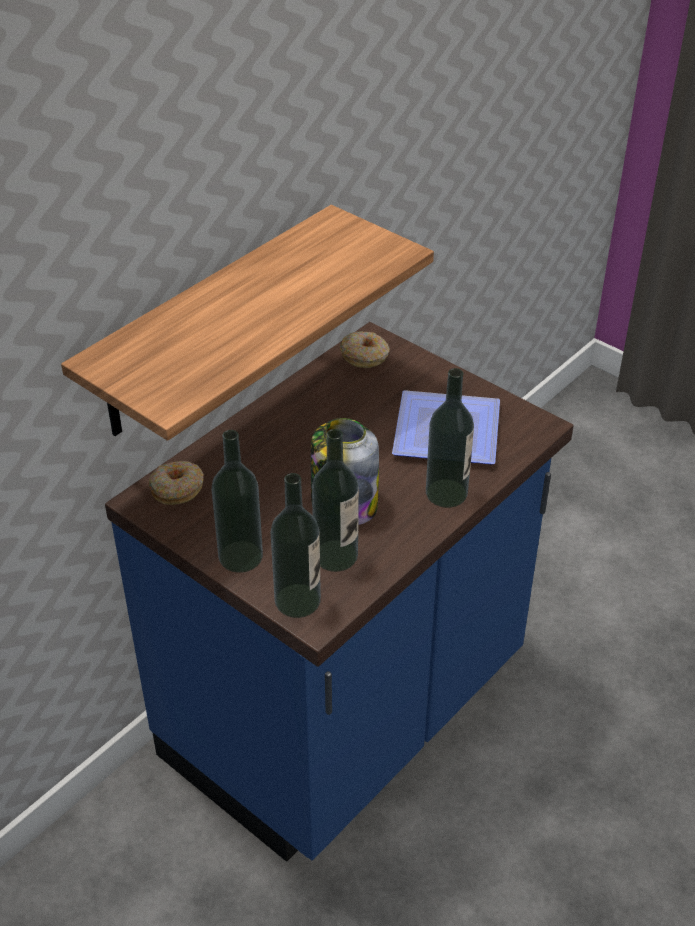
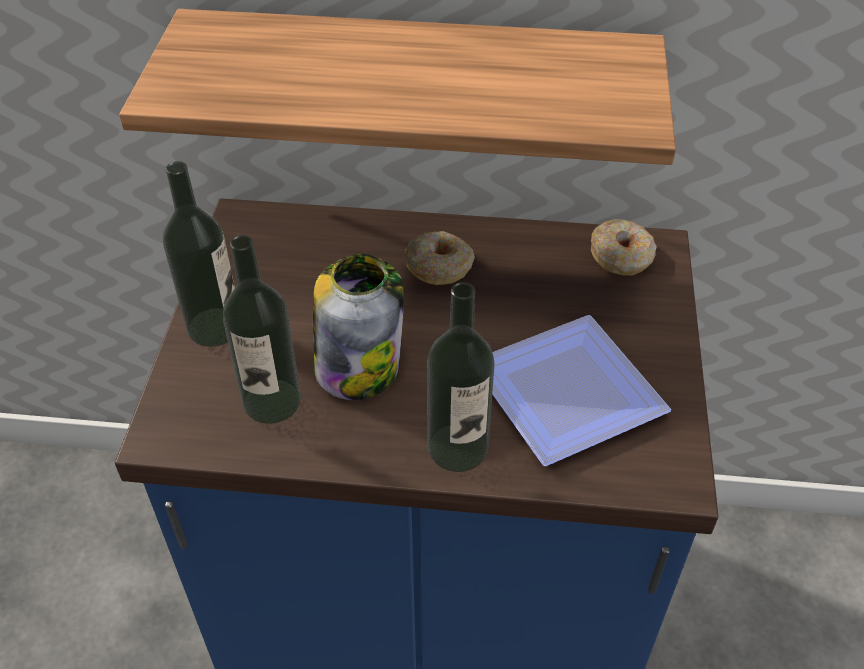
camera: 55 degrees right, 5 degrees up
(177, 489) = (276, 232): donut -> donut (439, 266)
(297, 600) = (179, 405): bottle -> none

